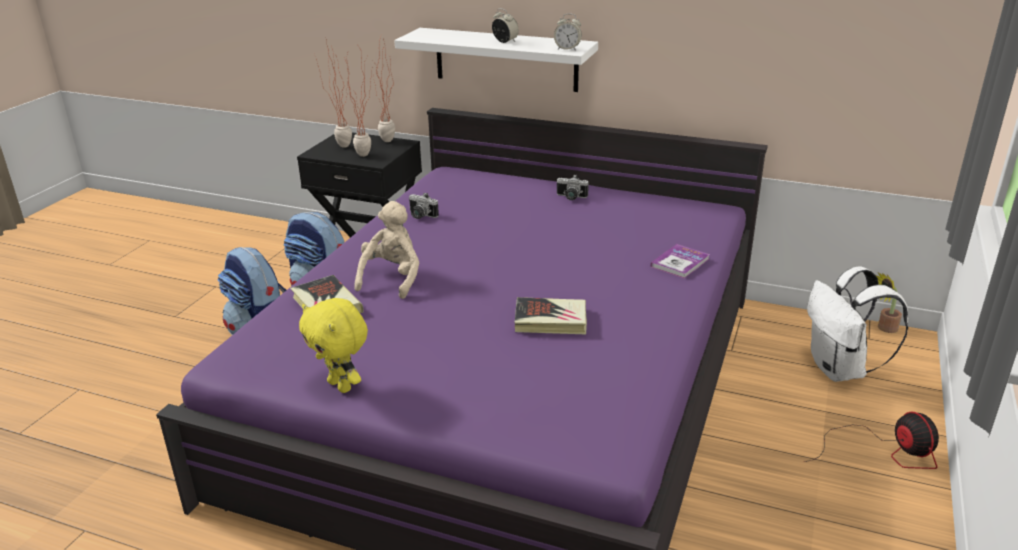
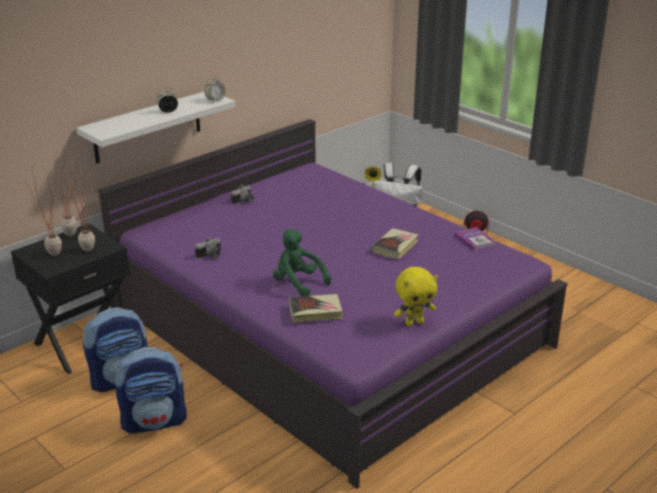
camera: 65 degrees left, 0 degrees up
(392, 279) = (298, 283): beige plush toy -> green plush toy
(680, 263) = (364, 196): book -> book (475, 240)

